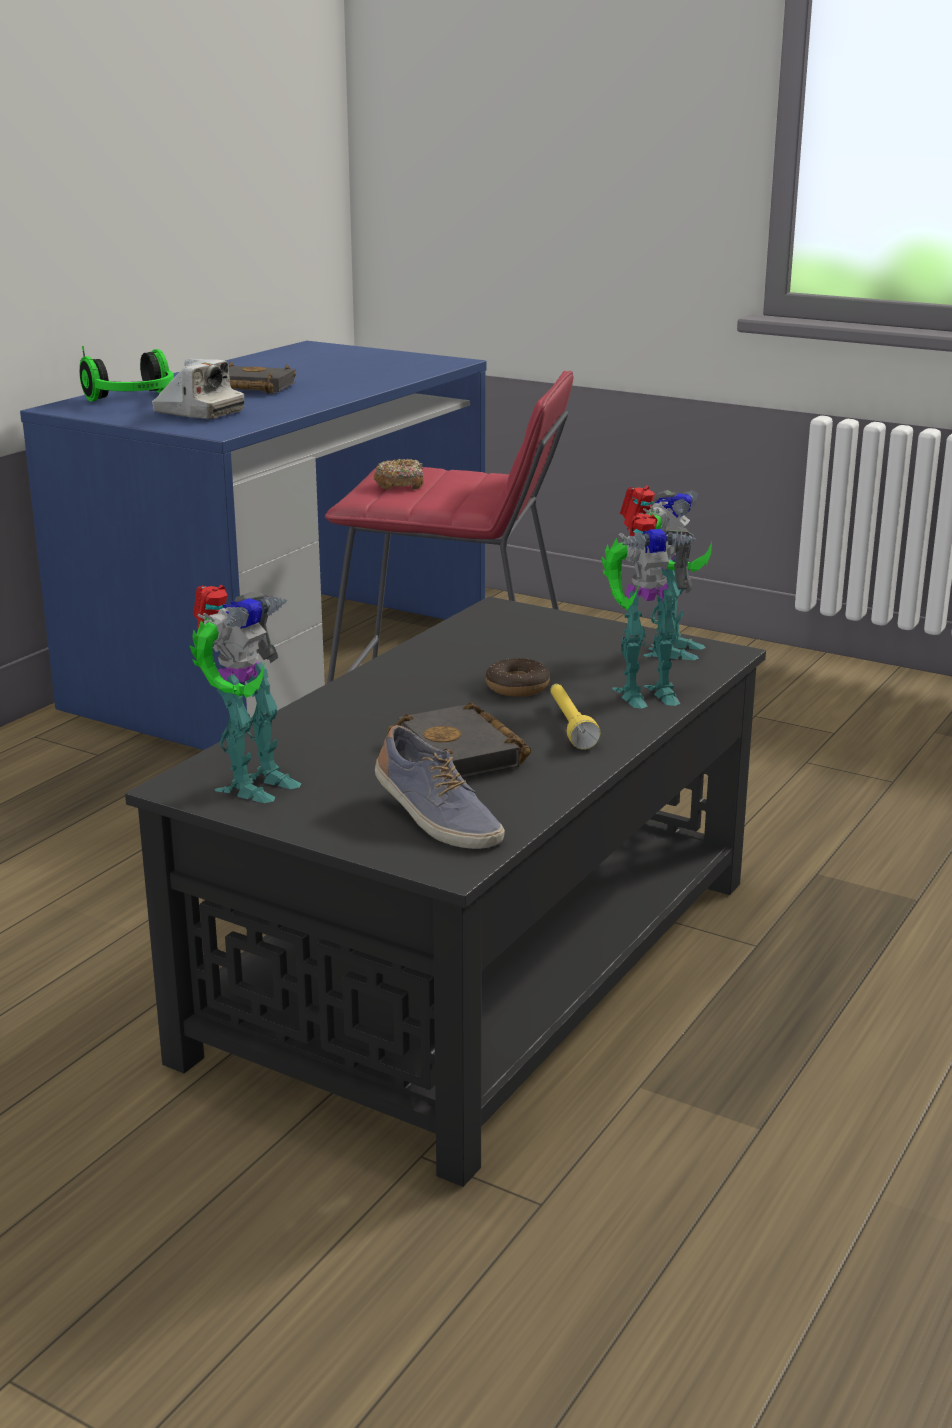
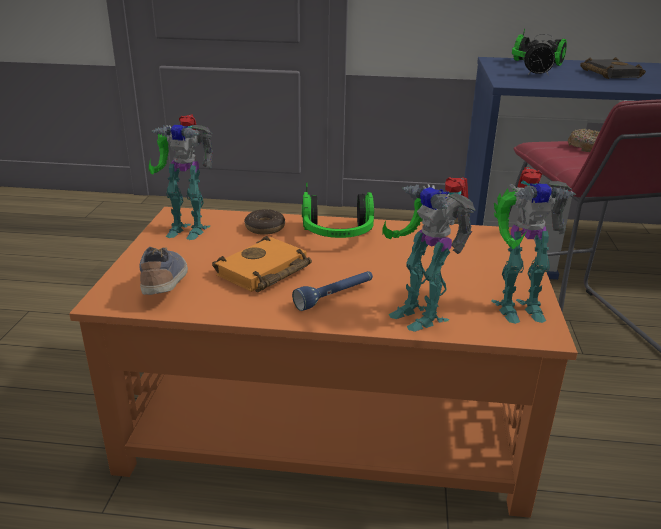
camera: 65 degrees right, 5 degrees up
(198, 412) = (537, 75): camera -> alarm clock
(397, 692) = (338, 235): none -> headphones
(435, 819) = (165, 283): shoe -> shoe turned 150 degrees clockwise
(464, 754) = (263, 272): black book -> orange book
(476, 967) = (325, 416): black coffee table -> orange coffee table
(517, 687) = (382, 267): donut -> donut (265, 228)
(569, 725) = (335, 297): yellow flashlight -> blue flashlight

